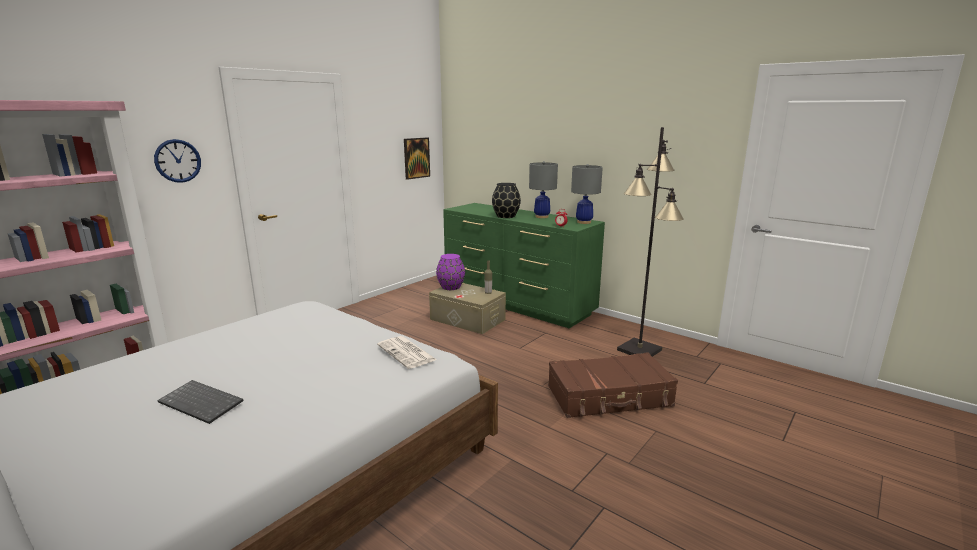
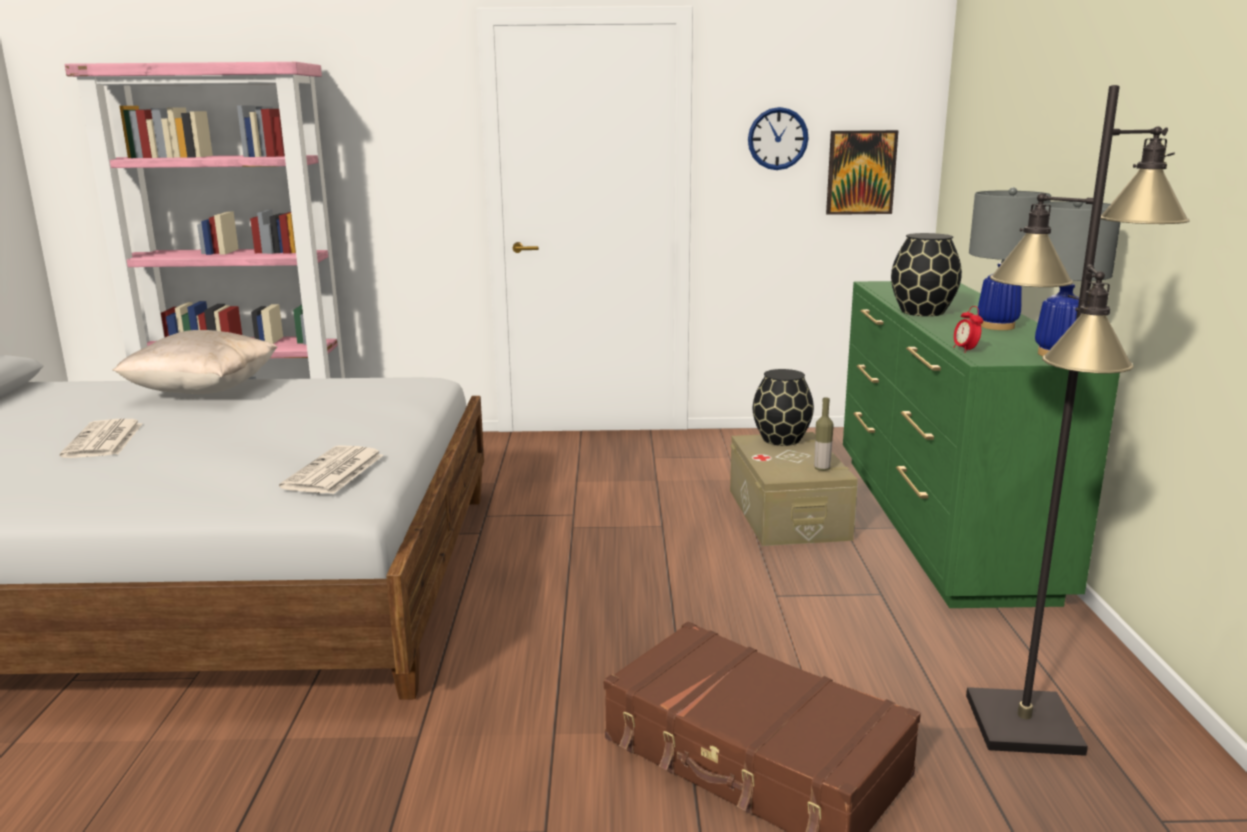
camera: 50 degrees right, 0 degrees up
(171, 356) = (203, 391): none -> beige pillow
(178, 161) = (405, 148): wall clock -> wall clock (777, 138)
(203, 402) = (104, 440): keyboard -> newspaper
(450, 287) = (781, 439): purple vase -> black vase

